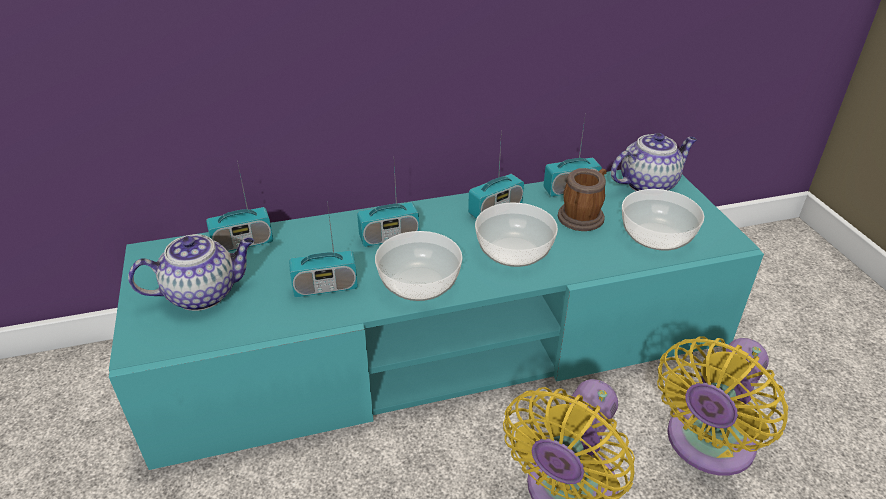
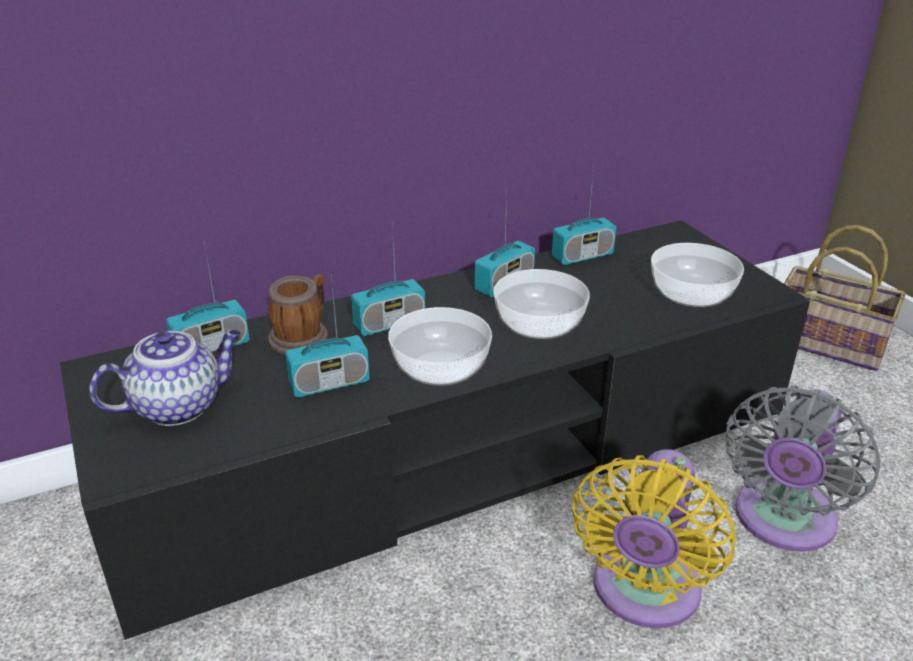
camera: 10 degrees left, 5 degrees down
(443, 344) = (456, 452): turquoise tv stand -> black tv stand
(583, 215) = (605, 281): mug -> mug (303, 336)
(648, 184) = (666, 244): teapot -> none
(705, 445) = (781, 522): yellow fan -> grey fan
(797, 281) = (831, 343): none -> basket

